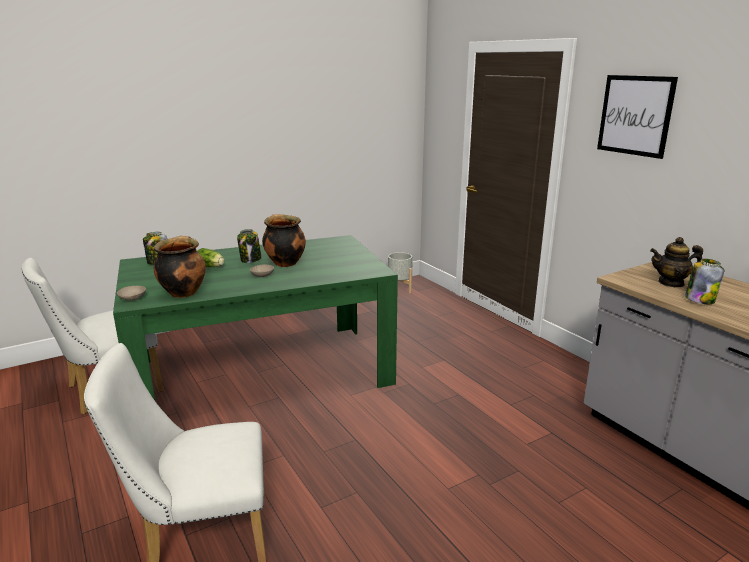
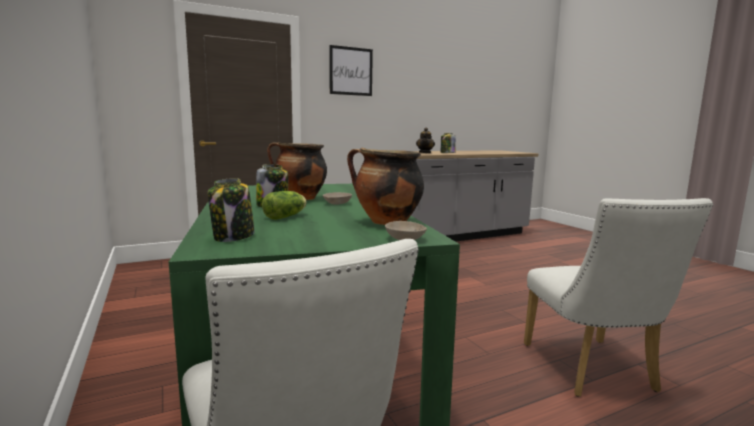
camera: 85 degrees left, 10 degrees down
(399, 288) = (142, 274): grey planter -> none

